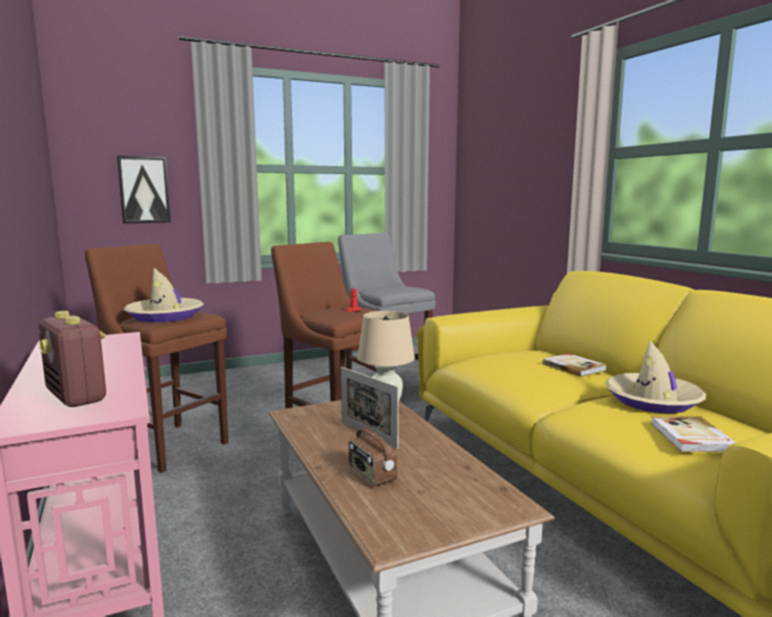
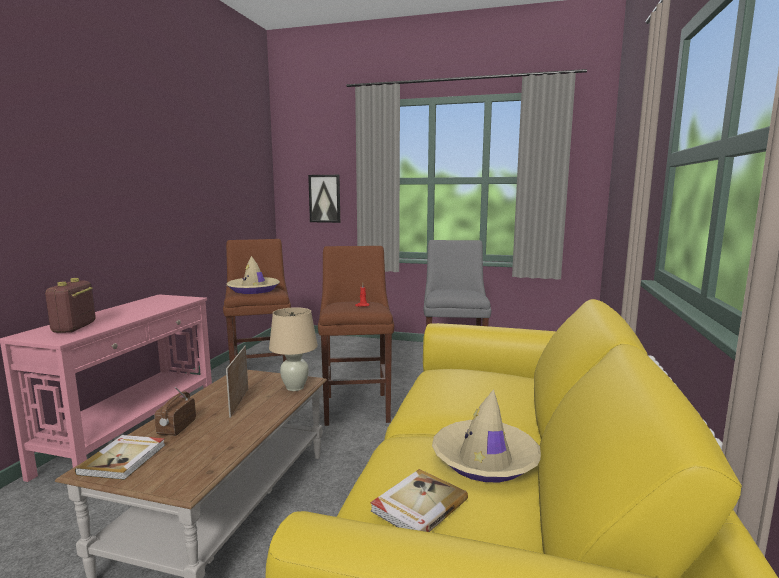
camera: 40 degrees right, 0 degrees up
(574, 367) = (502, 402): book -> book (124, 459)

